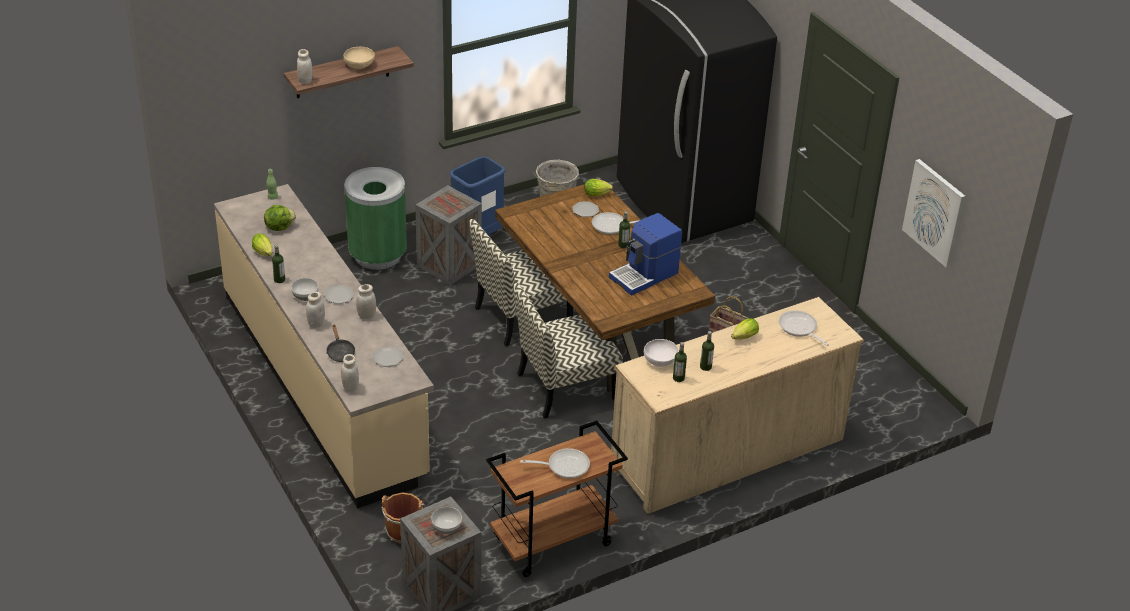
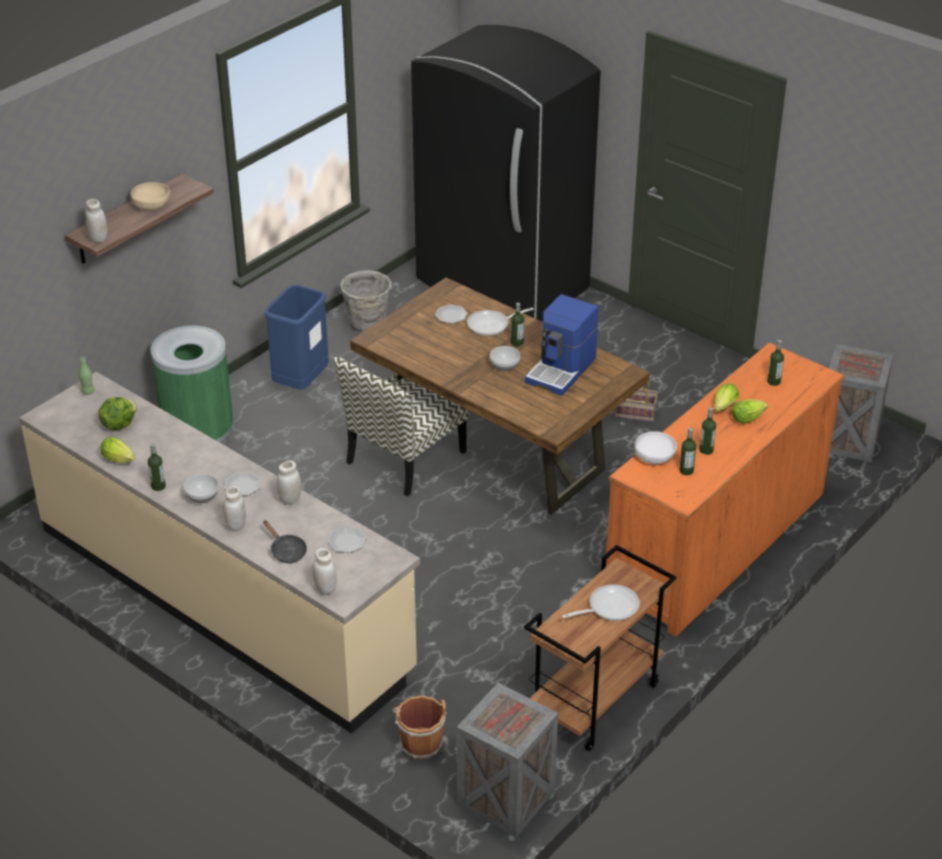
camera: 20 degrees left, 0 degrees up
(447, 527) = (516, 719): bowl -> bowl (504, 365)
(449, 266) = (289, 423): crate -> crate (848, 440)
(565, 387) = (500, 523): chair -> none
(598, 194) = (453, 294): lettuce -> lettuce (749, 418)
(727, 453) = (716, 544): beige dresser -> orange dresser
(799, 329) = (773, 382): frying pan -> bottle
(934, 212) = (857, 219): picture -> none

